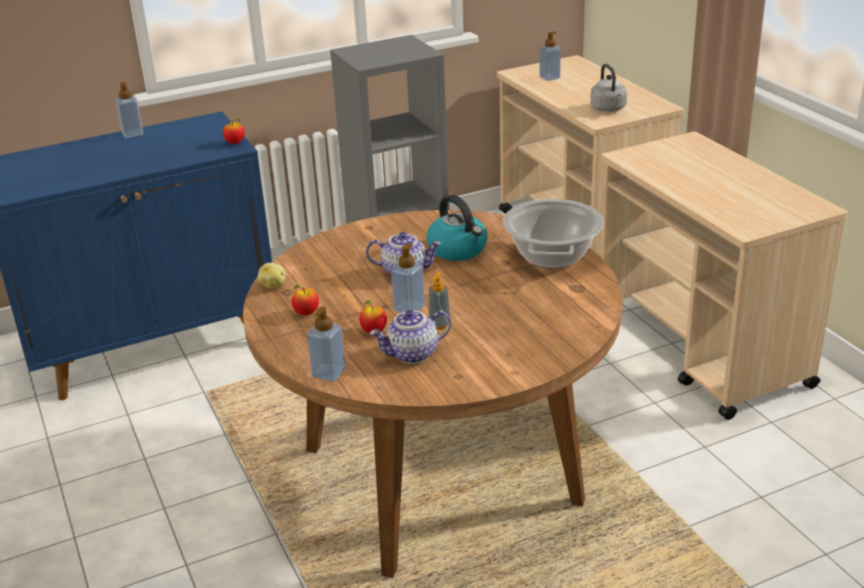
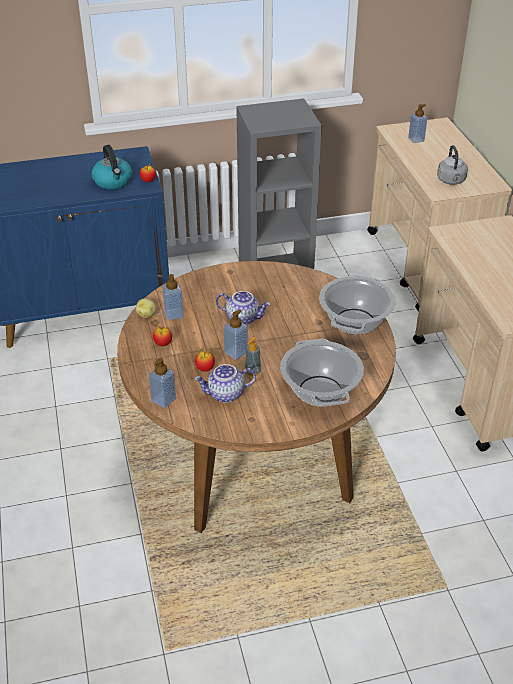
camera: 10 degrees right, 10 degrees up
(132, 134) = (77, 160): soap dispenser -> soap dispenser (174, 314)
(458, 250) = (288, 304): kettle -> kettle (113, 181)
(537, 332) = (320, 391): none -> cooking pot

